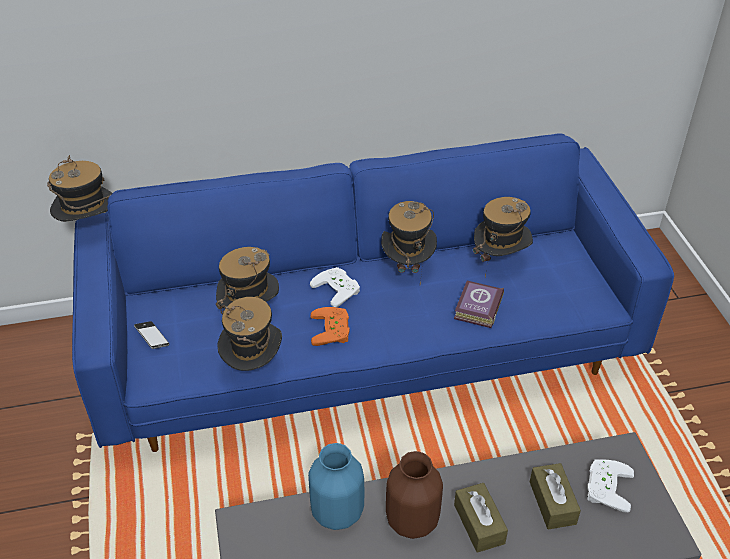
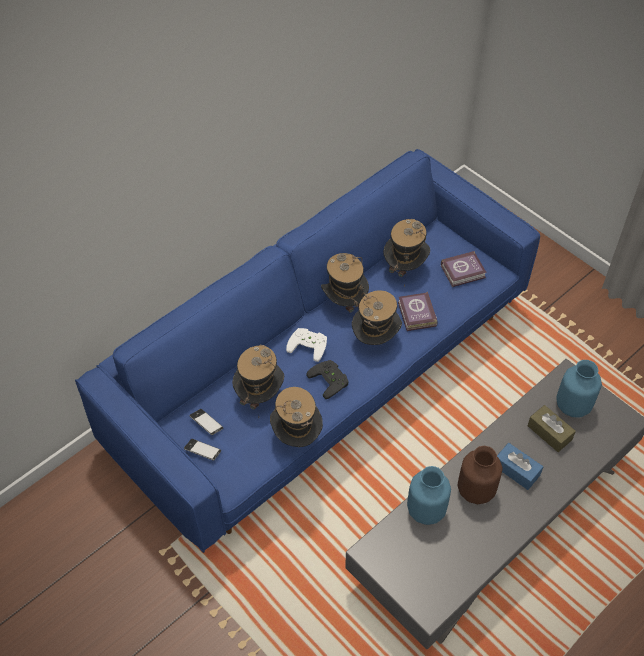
camera: 30 degrees left, 10 degrees up
(89, 229) = (101, 388): hat -> hat (375, 340)
(178, 315) = (206, 423): none -> phone
(333, 330) = (331, 380): orange game controller -> black game controller
(479, 524) = (516, 470): brown tissue box -> blue tissue box
(565, 289) = (464, 272): none -> book
(605, 486) = (572, 405): white game controller -> blue vase

